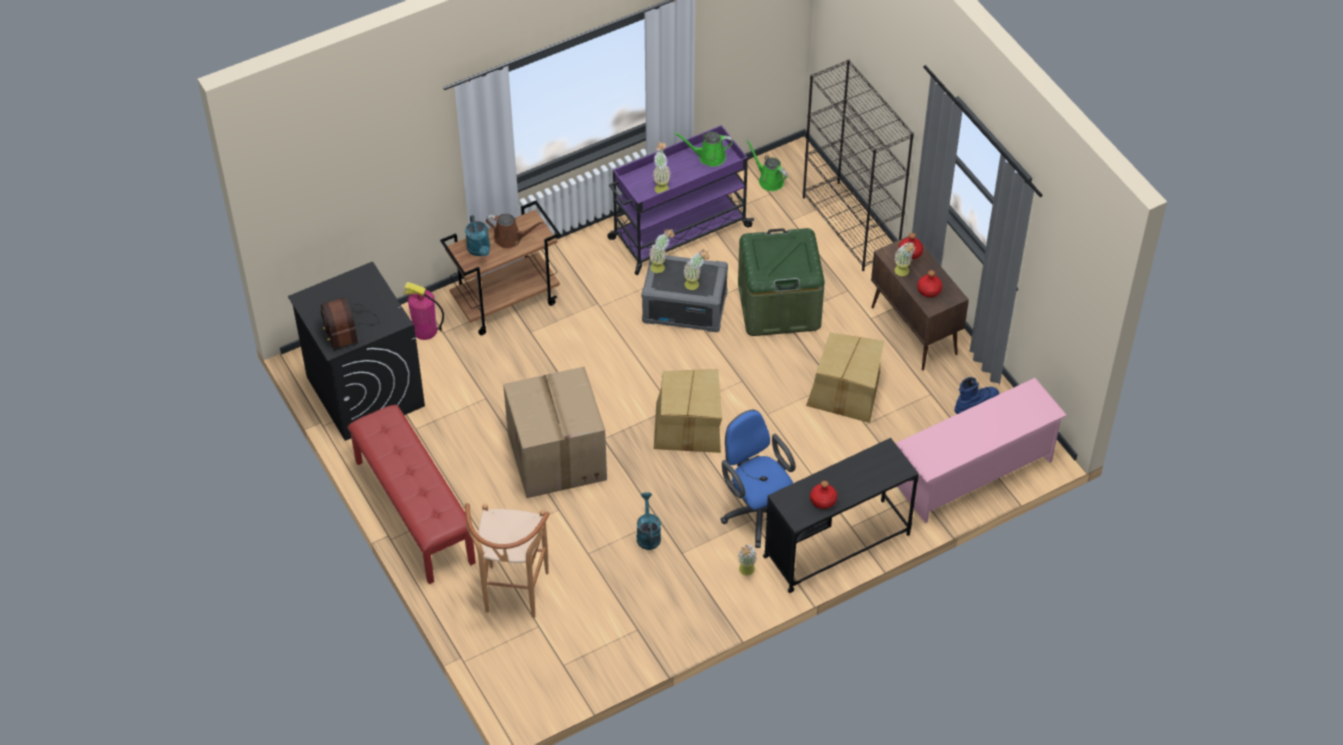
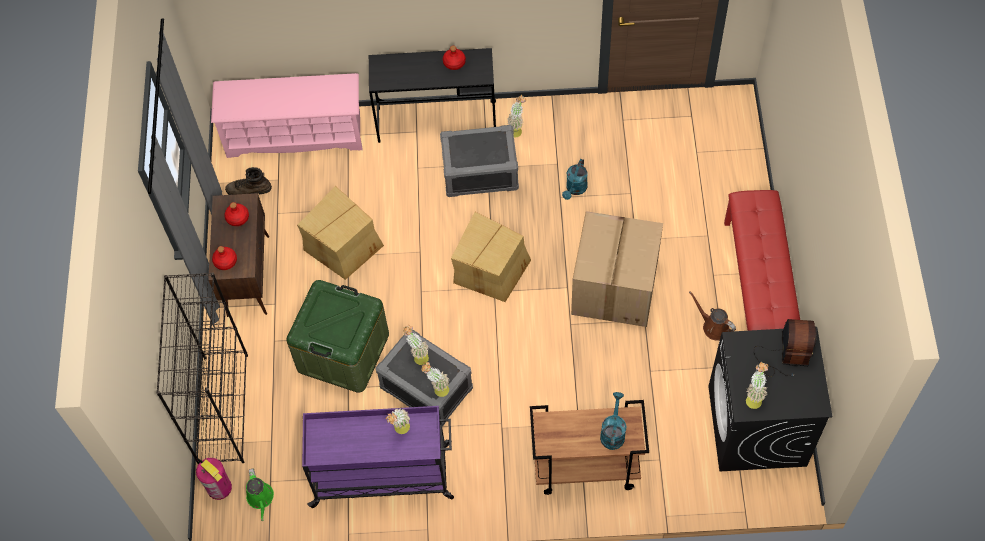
camera: 150 degrees left, 10 degrees up
(425, 330) = (675, 470): fire extinguisher -> fire extinguisher (219, 487)
(510, 239) = (577, 433): brown watering can -> brown watering can (713, 326)
(513, 598) = (706, 181): brown stool -> none
(709, 157) = (334, 445): green watering can -> none
(756, 511) = (480, 173): blue office chair -> grey storage box
(903, 273) = (246, 243): potted plant -> potted plant (754, 397)
(975, 403) = (249, 190): blue boot -> brown boot

